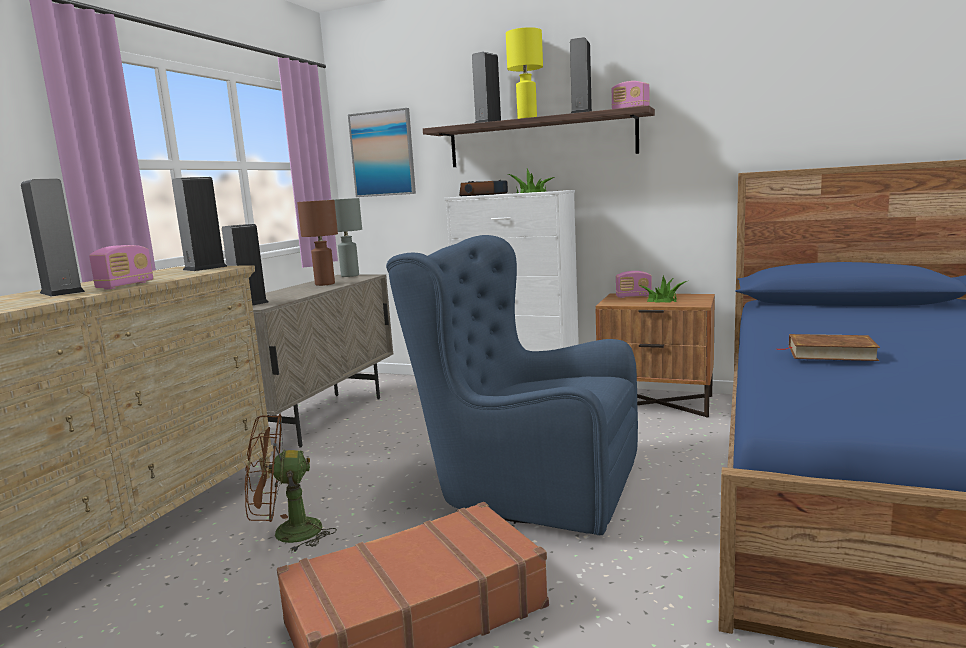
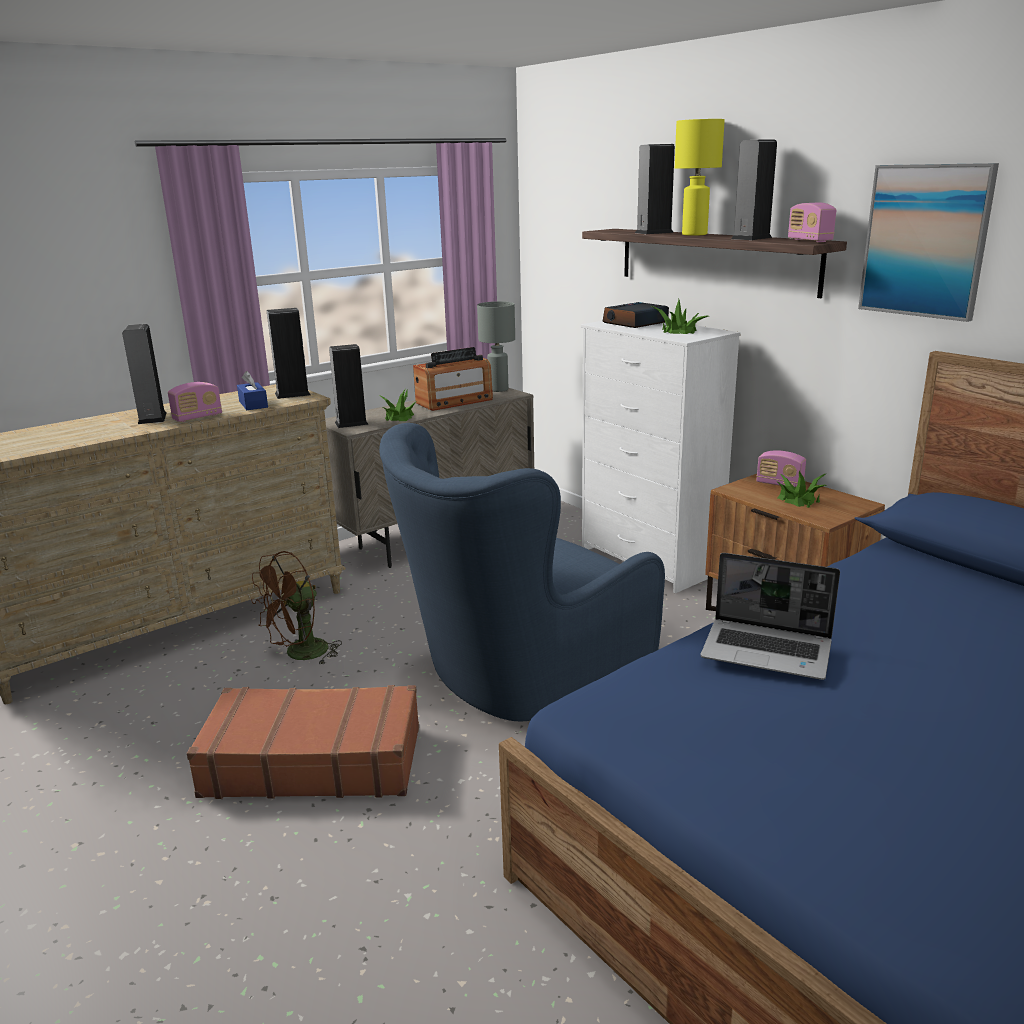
camera: 30 degrees right, 10 degrees up
(175, 275) = (253, 404): none -> blue tissue box
(286, 534) = (299, 655): brown fan -> brown fan turned 60 degrees counterclockwise
(291, 295) = (400, 417): none -> potted plant
(325, 284) = (454, 401): brown table lamp -> radio
(383, 154) = (561, 247): picture -> picture (925, 241)
(523, 486) = (520, 675): blue armchair -> blue armchair turned 90 degrees counterclockwise
(830, 353) = (768, 651): brown book -> laptop

